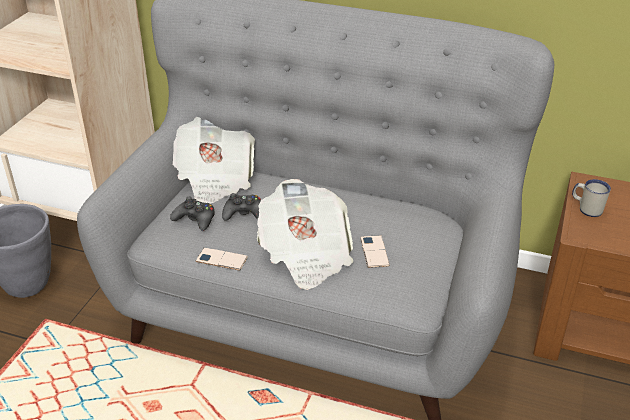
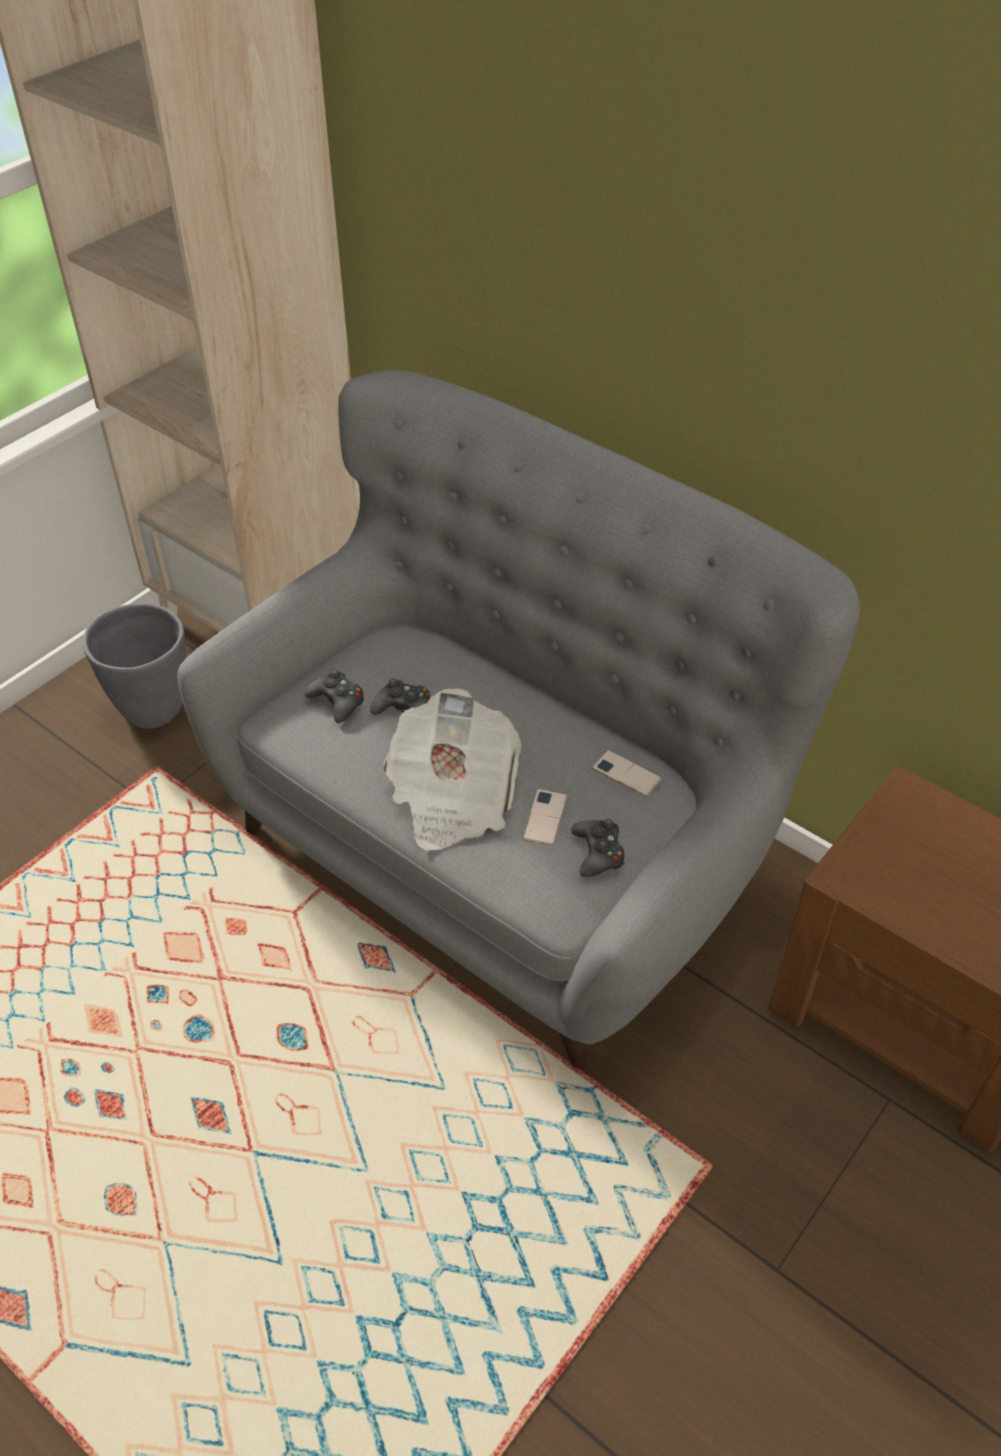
camera: 20 degrees right, 10 degrees up
(214, 178) = (393, 640): newspaper -> none
(221, 259) = (342, 773): phone -> phone (626, 774)
(420, 263) = (598, 853): none -> black game controller
(586, 209) = (879, 836): white mug -> none

